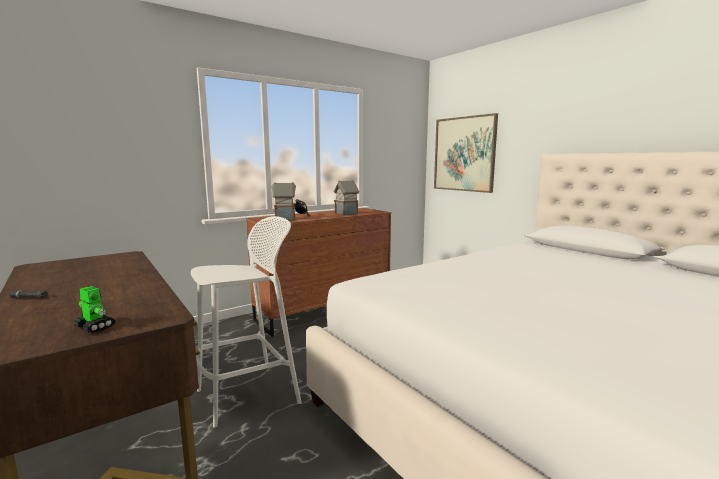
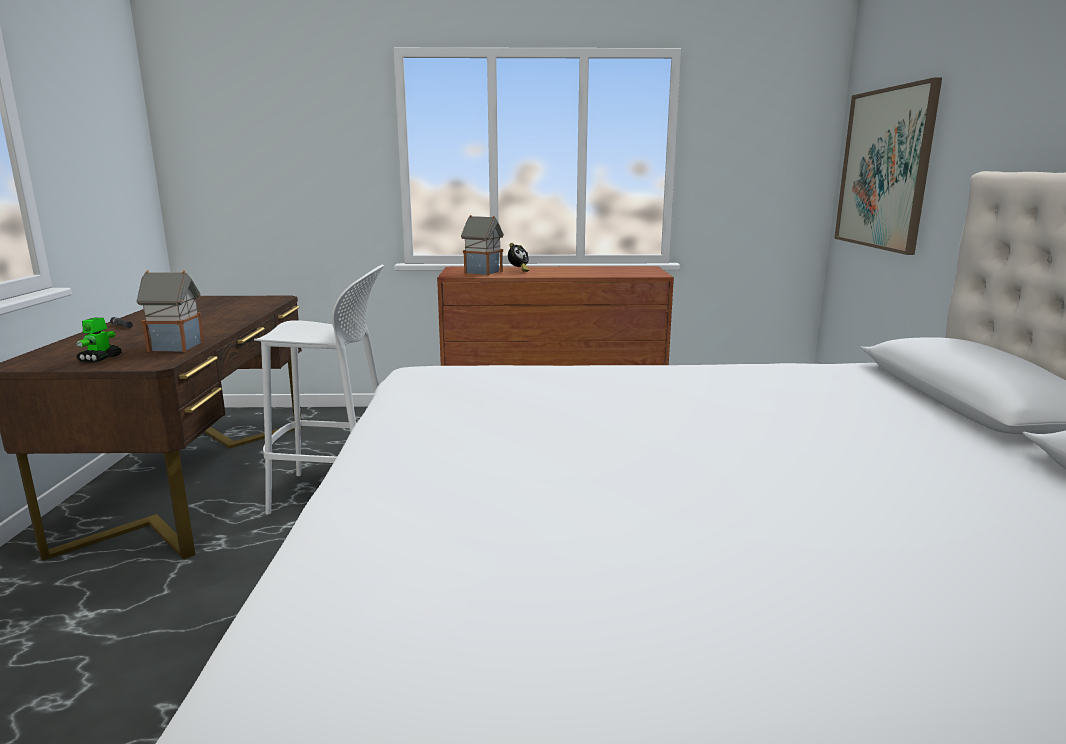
camera: 35 degrees right, 5 degrees up
(94, 327) = (100, 359): toy robot -> toy robot turned 150 degrees counterclockwise
(346, 213) = (594, 272): toy house -> toy house (177, 346)

